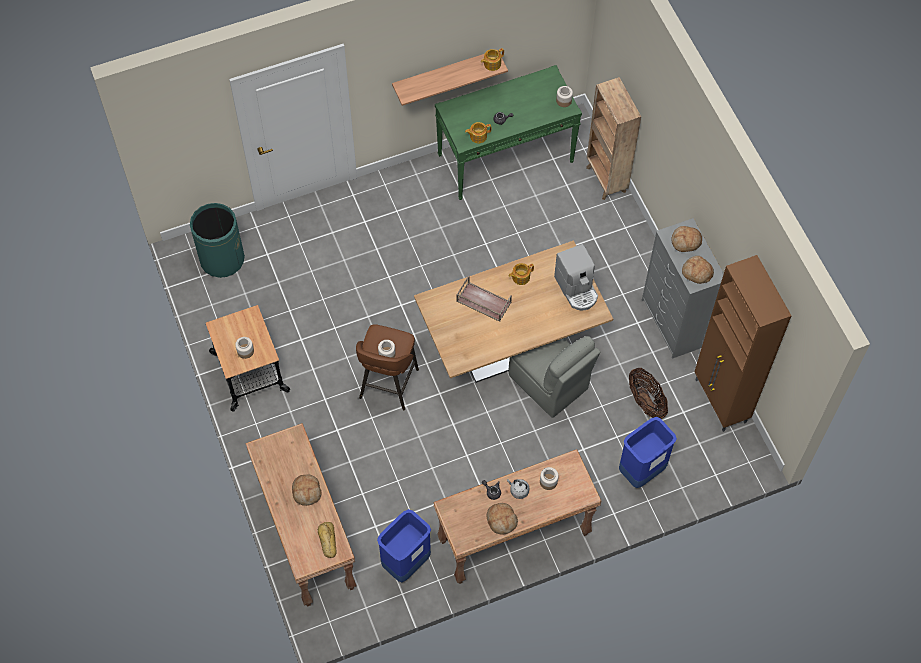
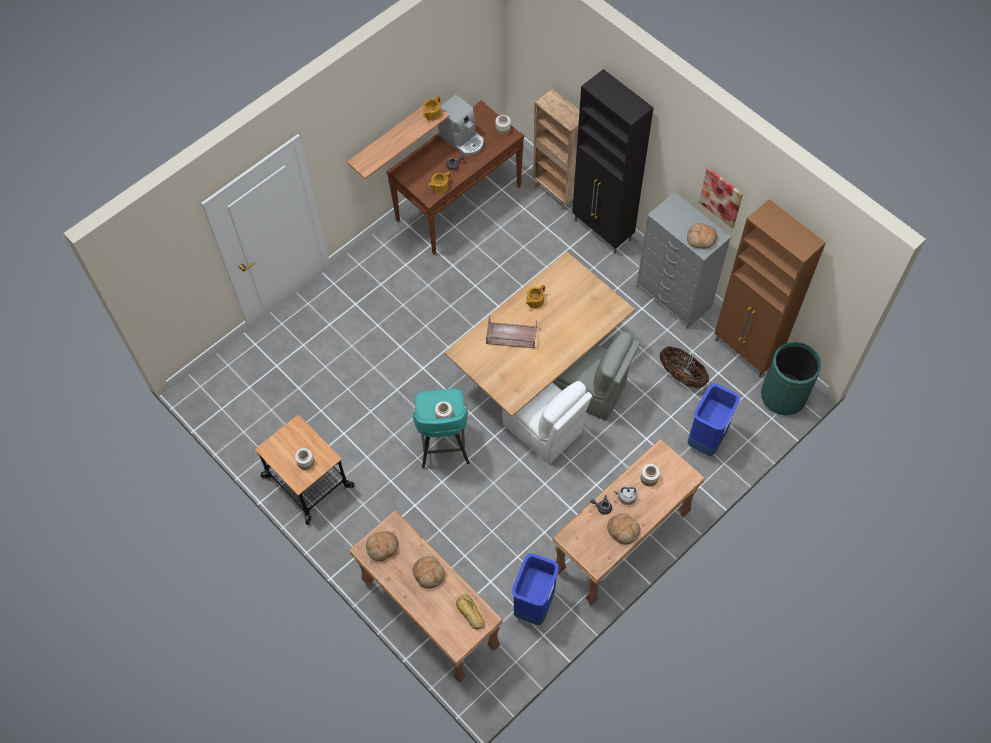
camera: 20 degrees left, 0 degrees up
(222, 259) = (235, 385): green trash can -> green trash can (783, 396)
(388, 385) = (444, 446): brown stool -> turquoise stool
(489, 405) = (544, 430): none -> white chair
(506, 158) = (459, 203): green console table -> brown console table
(577, 289) = (590, 294): coffee machine -> coffee machine (462, 139)
(634, 233) = (603, 231): none -> black cabinet
(686, 242) = (678, 215): bread -> bread (382, 547)
(727, 238) = (721, 197): none -> picture

